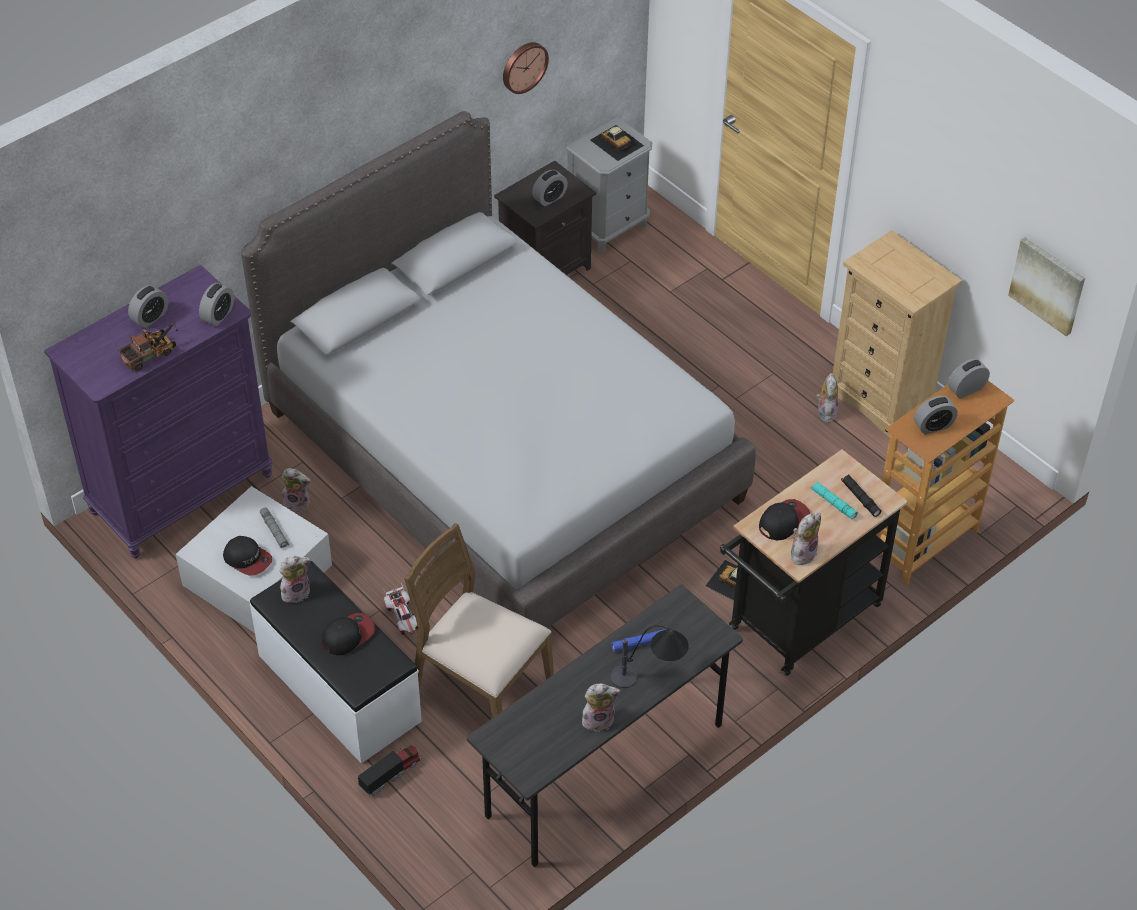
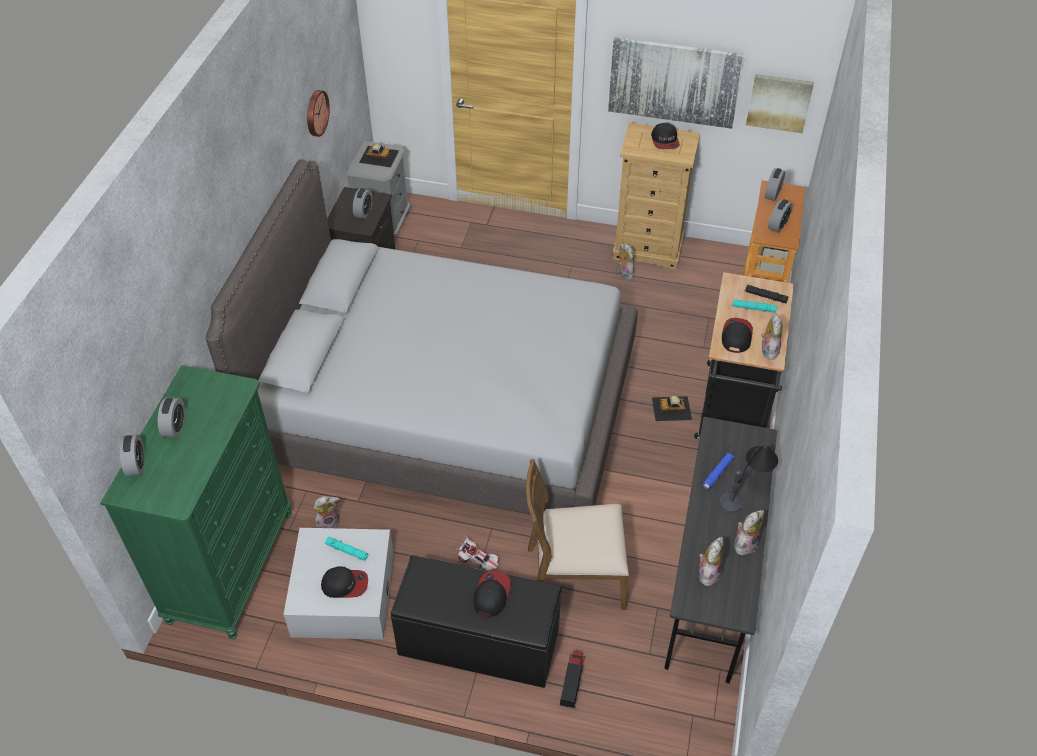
camera: 35 degrees left, 0 degrees up
(152, 354) = (203, 454): toy truck -> none
(182, 493) = (231, 566): purple dresser -> green dresser
(218, 315) = (233, 396): alarm clock -> alarm clock (136, 464)
(274, 531) = (347, 551): grey flashlight -> turquoise flashlight
(296, 592) = (422, 585): plush toy -> plush toy (708, 573)
(338, 689) = (478, 642): white bench -> black bench
(910, 270) = (665, 141): none -> cap
(943, 204) = (674, 82): none -> picture

